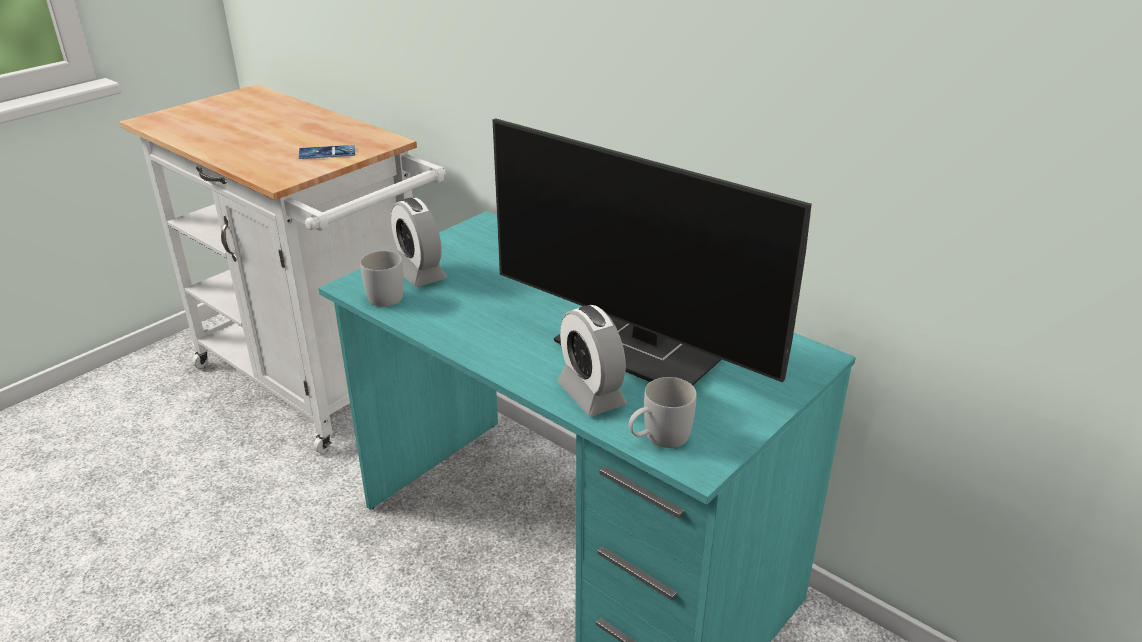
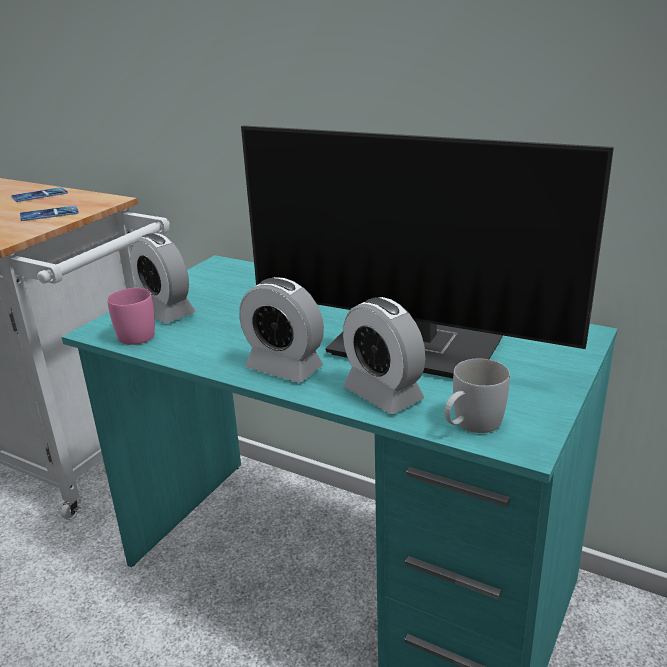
camera: 10 degrees left, 5 degrees down
(323, 125) = (39, 195): none -> phone
(383, 294) = (133, 334): white mug -> pink mug
(510, 352) = (284, 368): none -> alarm clock

